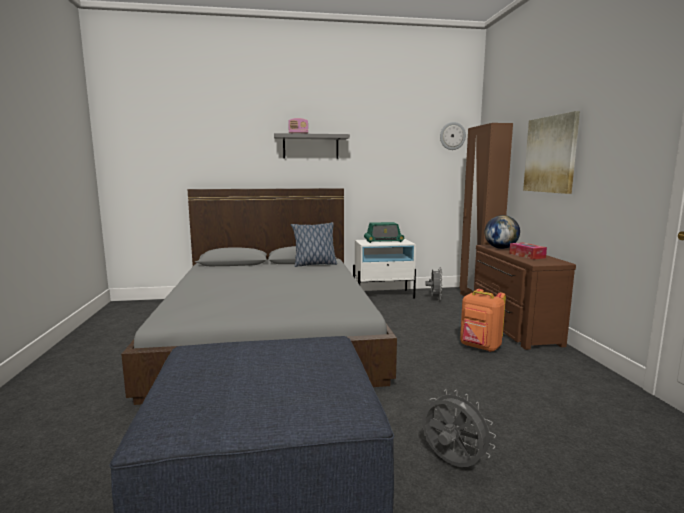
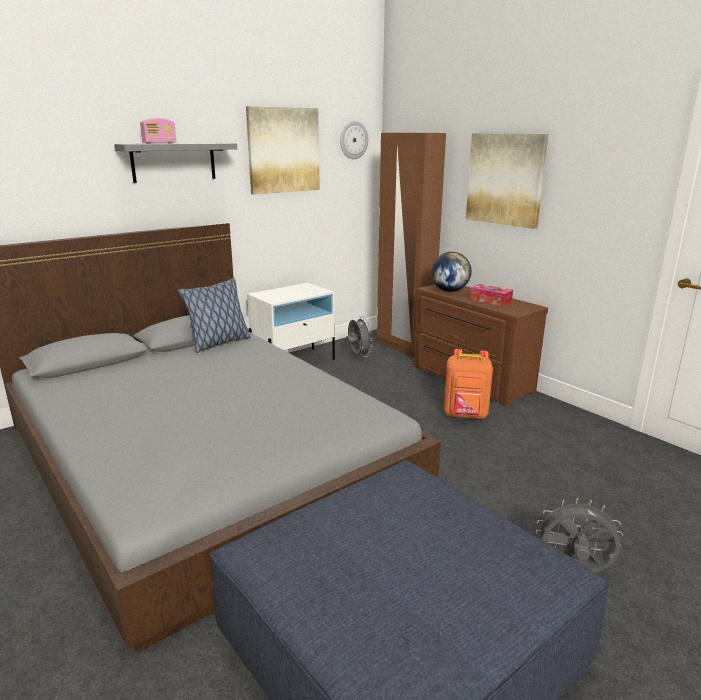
camera: 30 degrees left, 10 degrees up
(383, 241) = (289, 292): radio -> none
(391, 142) = (283, 150): none -> picture

